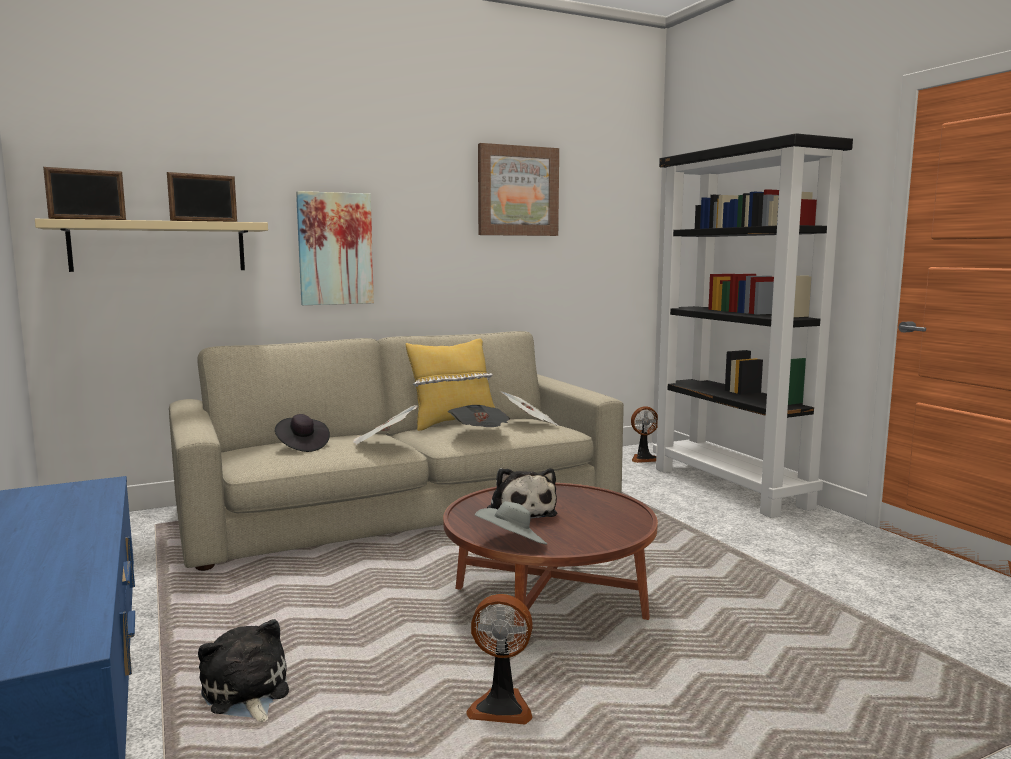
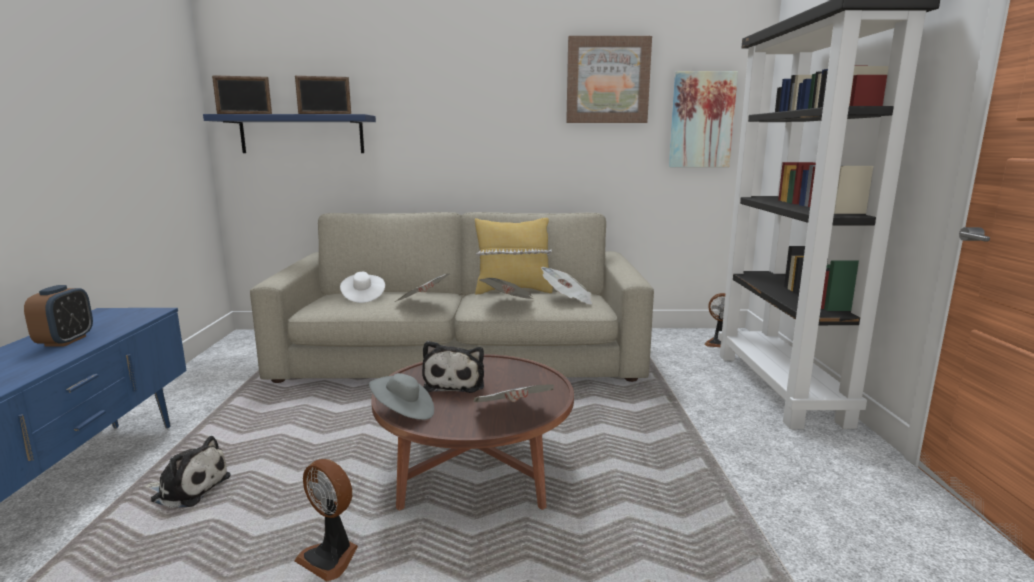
camera: 25 degrees right, 5 degrees up
(55, 527) = (66, 341): none -> alarm clock
(159, 246) = (302, 134): beige shelf -> blue shelf
(246, 694) = (188, 488): plush toy -> plush toy turned 105 degrees clockwise
(302, 446) = (363, 297): black hat -> white hat
(335, 249) = (436, 136): picture -> picture (701, 120)
(615, 528) = (513, 415): none -> newspaper

